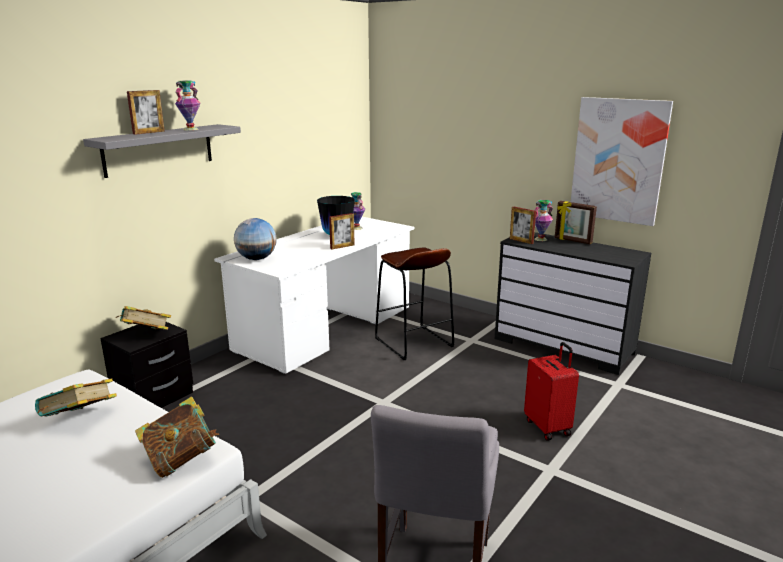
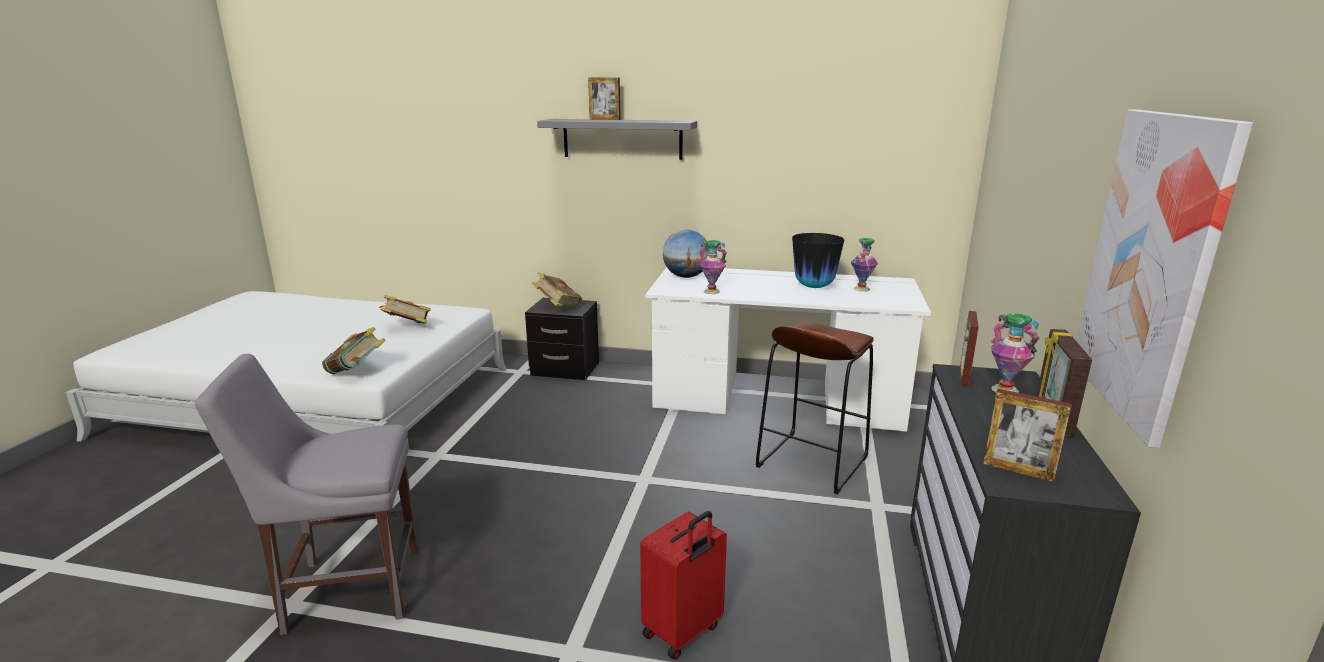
camera: 65 degrees right, 0 degrees up
(190, 129) = (642, 120): vase -> vase (712, 291)
(342, 246) = (778, 296): picture frame -> picture frame (1018, 471)

